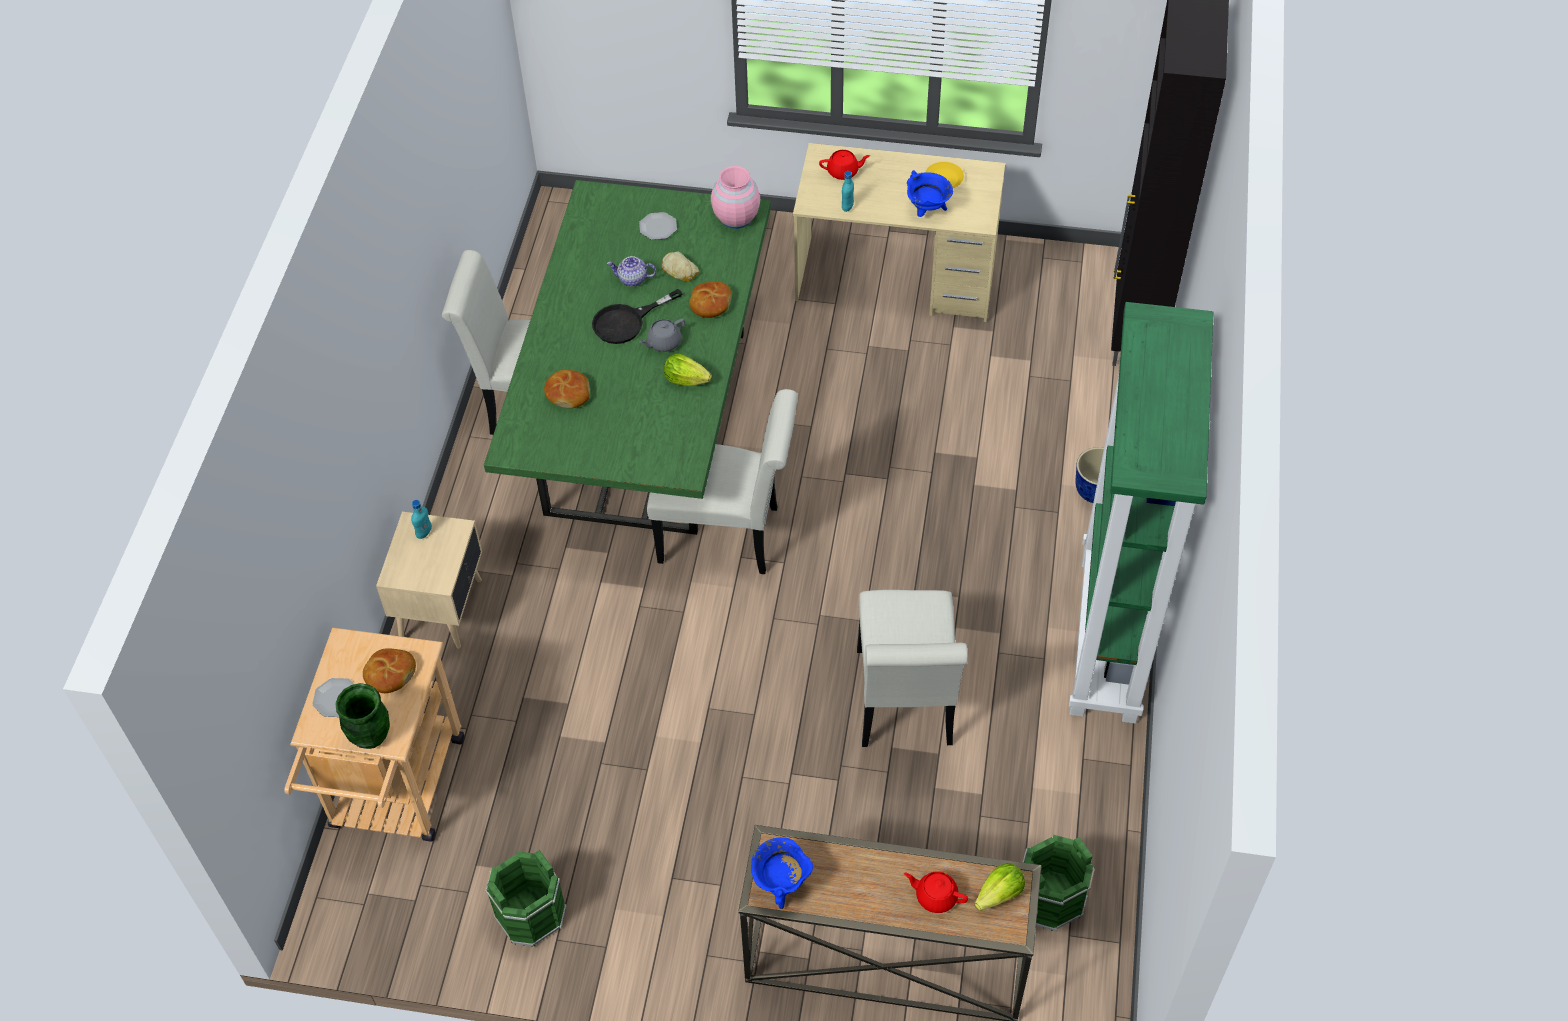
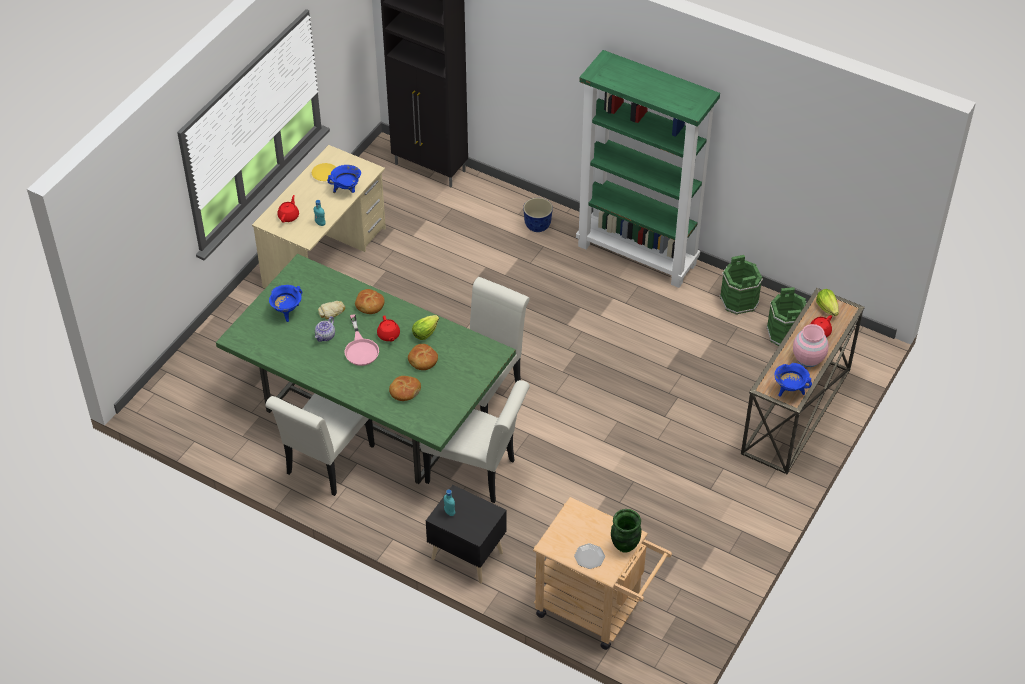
camera: 70 degrees left, 5 degrees down
(389, 674) = (583, 527): bread -> bread (422, 360)
(443, 608) = (467, 554): beige nightstand -> black nightstand
(530, 913) = (707, 561): green bucket -> green bucket (738, 301)
(626, 322) = (360, 348): black frying pan -> pink frying pan
(658, 227) = (287, 312): plate -> blue cooking pot
(663, 342) = (388, 335): grey teapot -> red teapot
(736, 217) = (302, 273): pink vase -> pink vase (808, 358)
(904, 705) = (642, 353): white chair -> white chair (476, 473)

